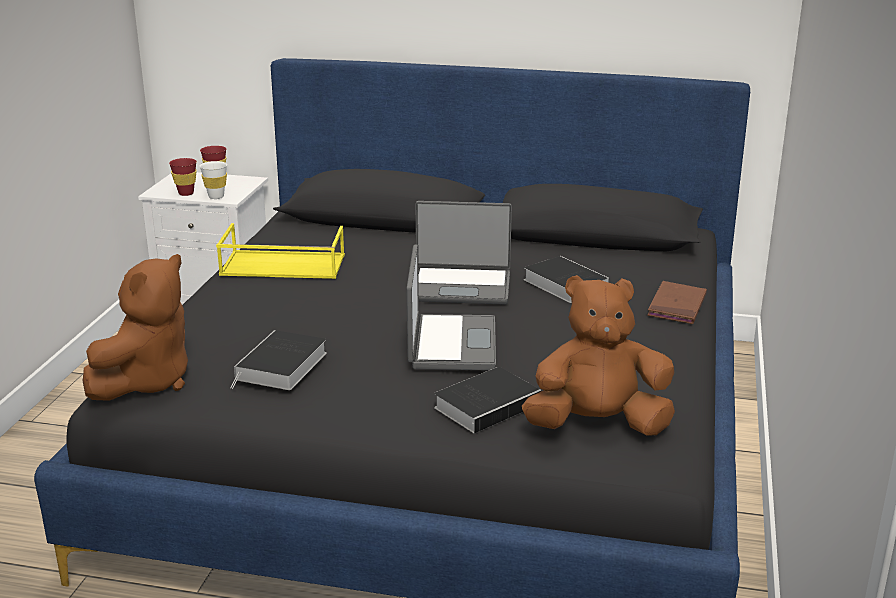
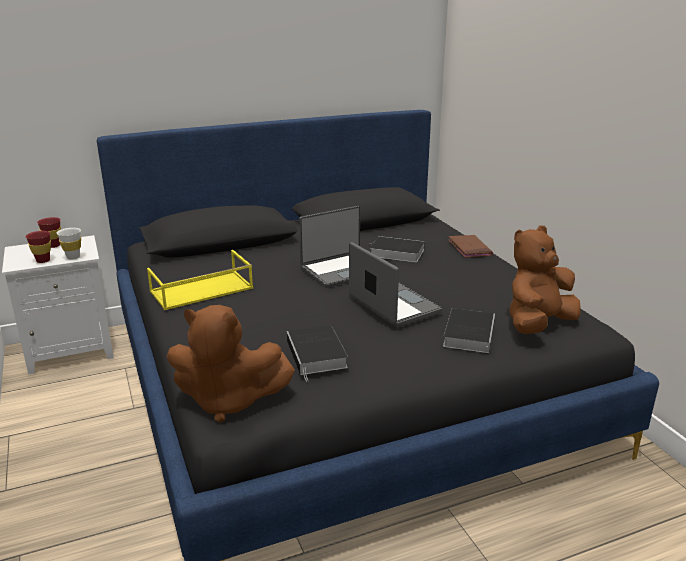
camera: 35 degrees left, 0 degrees up
(147, 381) = (228, 401): brown plush toy -> brown plush toy turned 105 degrees clockwise

